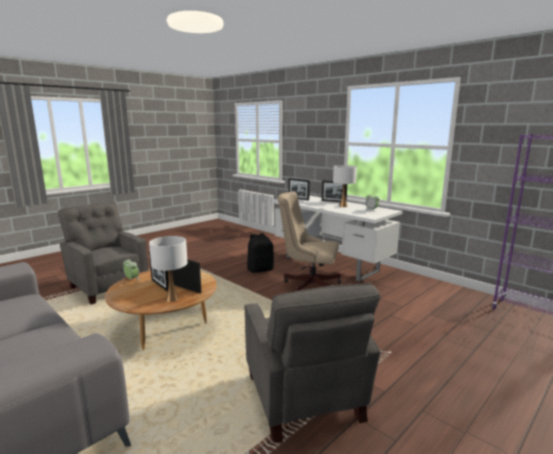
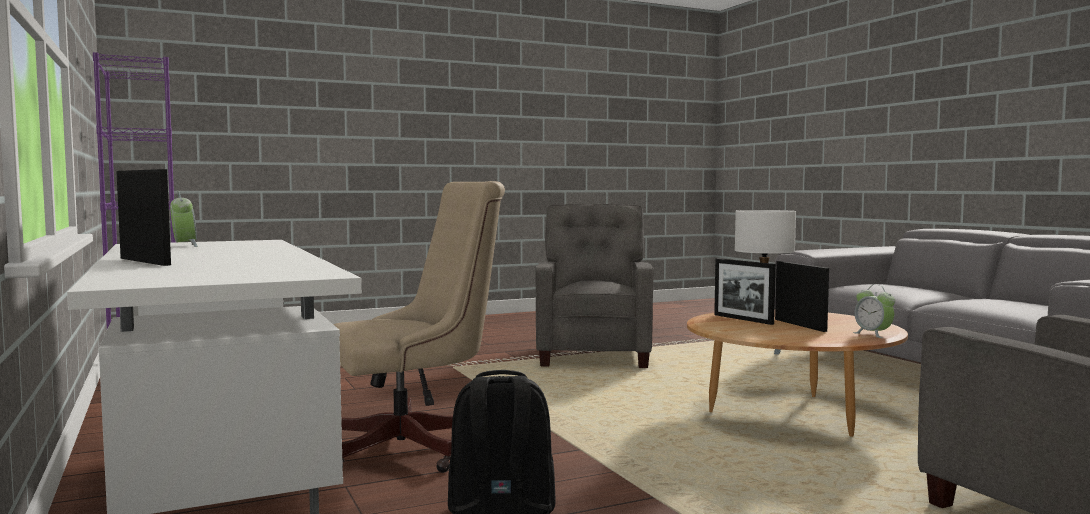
camera: 160 degrees left, 10 degrees down
(298, 198) = (220, 274): picture frame -> none
(308, 285) = (415, 447): beige office chair -> beige office chair turned 60 degrees counterclockwise
(343, 206) = (203, 253): white table lamp -> none

